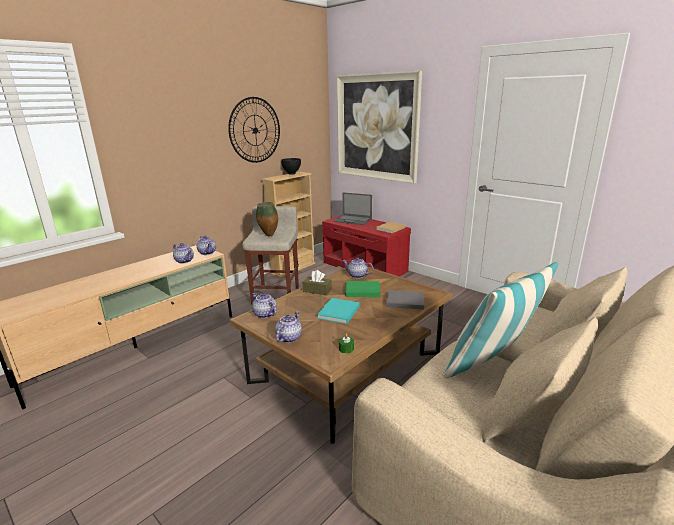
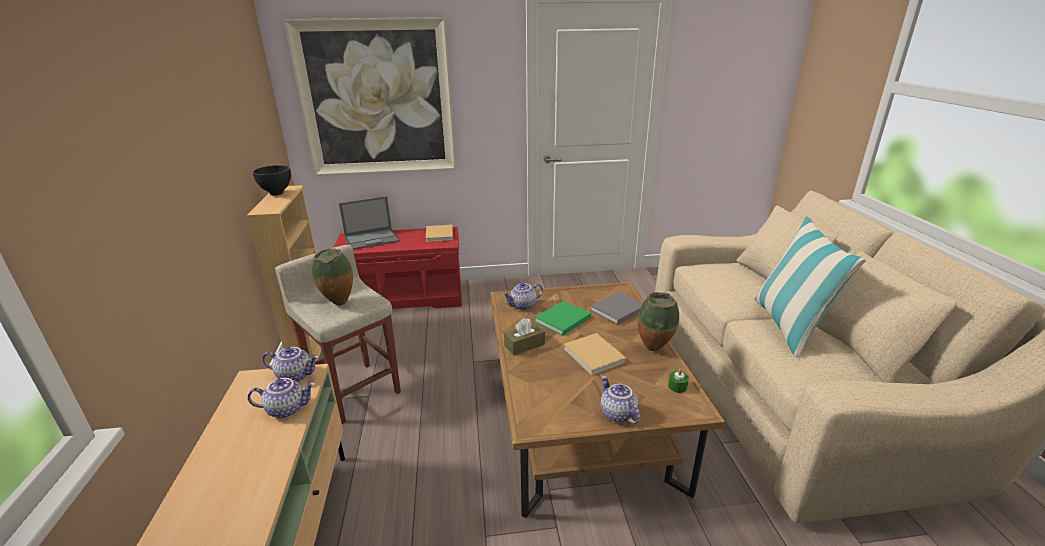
camera: 50 degrees left, 5 degrees up
(255, 130) = (216, 129): wall clock -> none
(264, 314) = (536, 408): teapot -> none
(338, 313) = (595, 356): turquoise book -> beige book
(378, 328) = (654, 349): none -> vase

